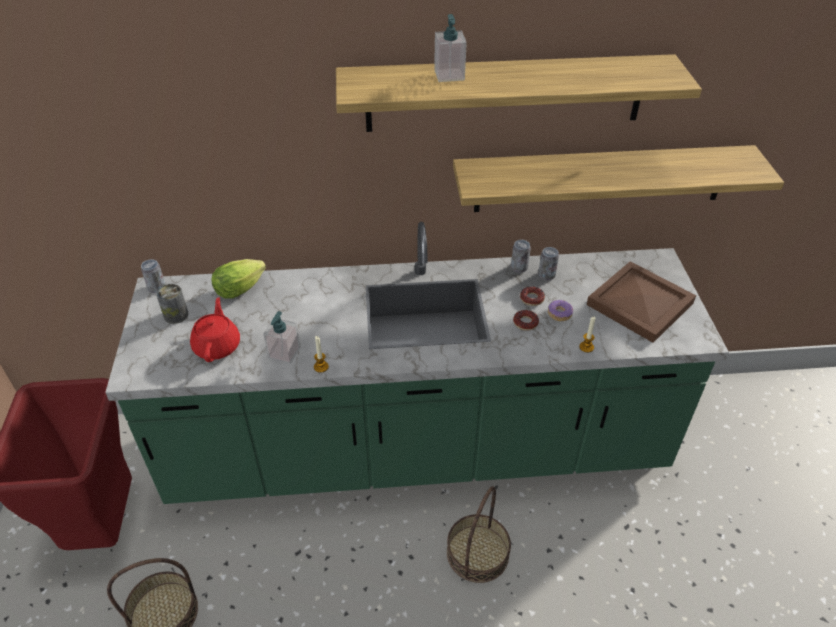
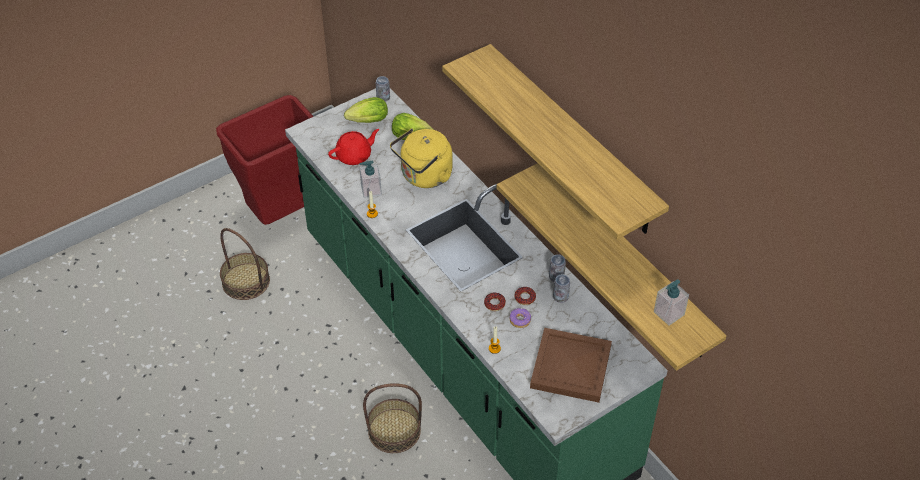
camera: 60 degrees right, 5 degrees up
(176, 315) = (366, 121): can -> lettuce
(305, 303) = (424, 176): none -> yellow kettle
(449, 75) = (524, 99): soap dispenser -> soap dispenser (668, 313)

